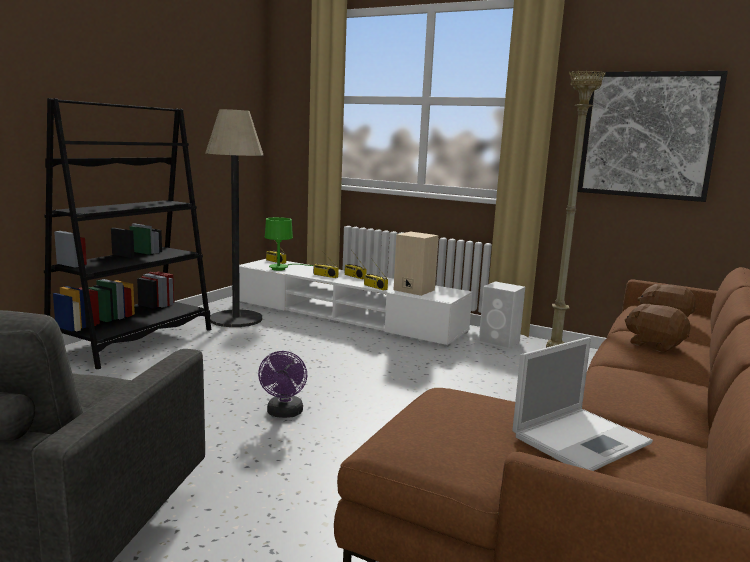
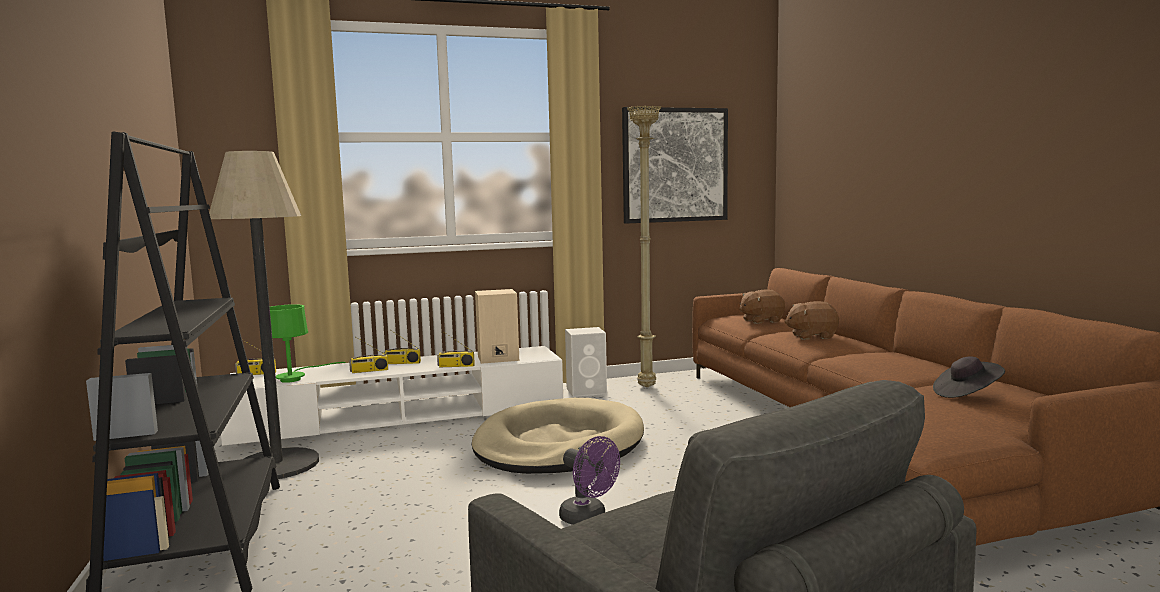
camera: 45 degrees left, 5 degrees down
(385, 367) = (559, 444): none -> beige dog bed
(582, 439) = (966, 394): laptop -> black hat

